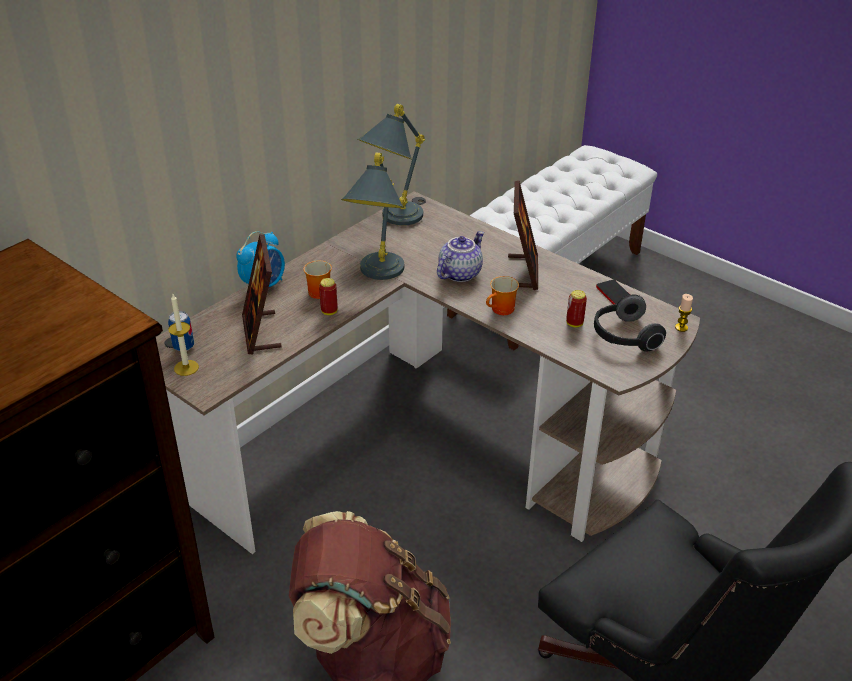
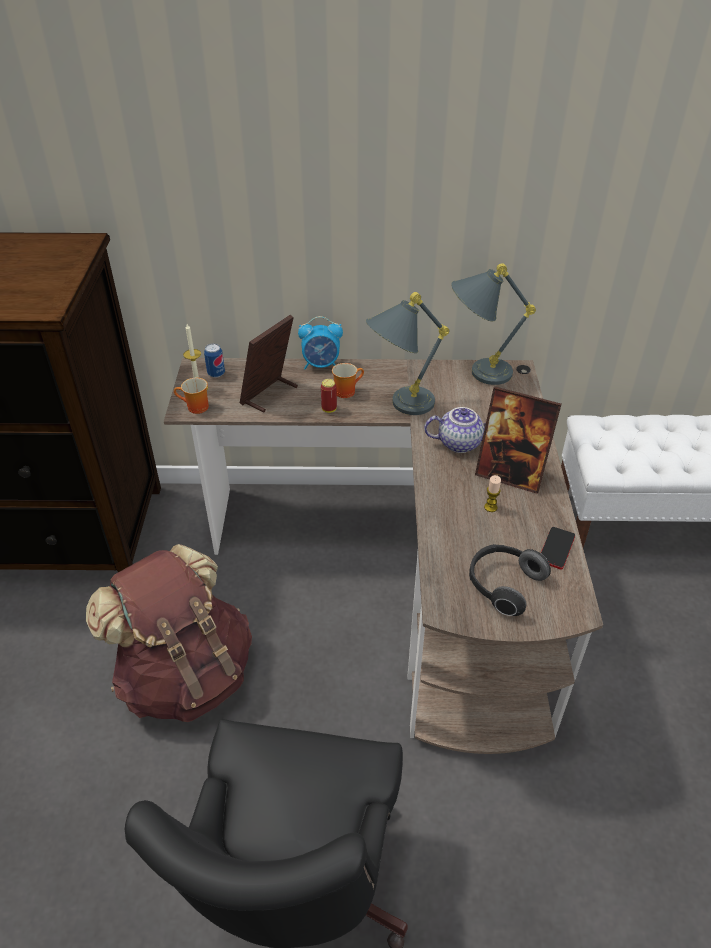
camera: 50 degrees right, 5 degrees up
(502, 310) = (443, 492): mug -> mug (195, 408)
(522, 272) = (510, 475): picture frame -> picture frame turned 60 degrees clockwise
(574, 324) = (480, 544): can -> none
(681, 327) = (568, 618): candle -> candle (490, 507)

